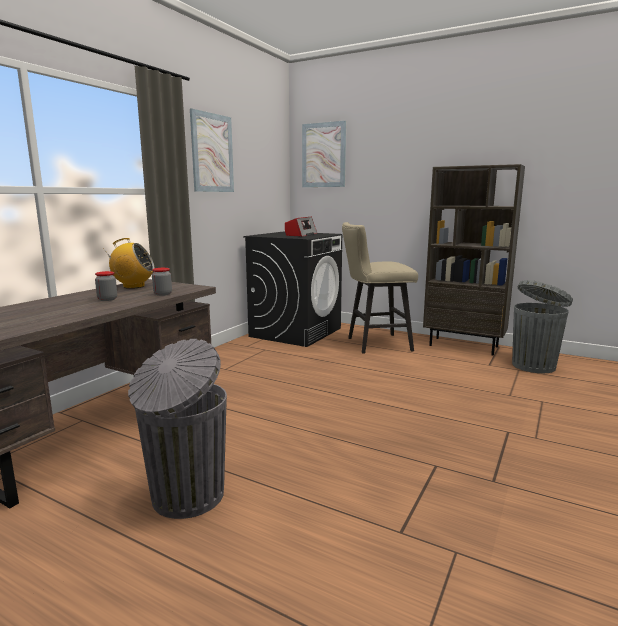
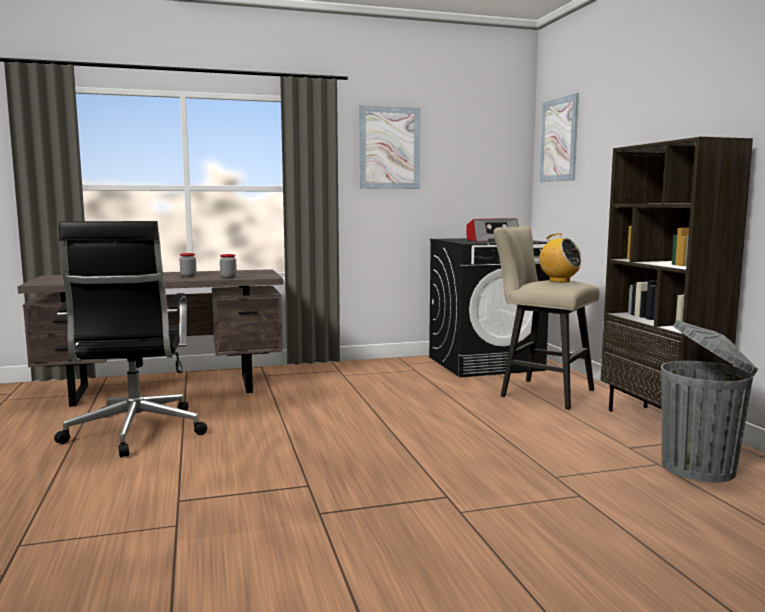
camera: 45 degrees right, 5 degrees down
(133, 286) = (238, 272): radio -> radio (559, 281)
(186, 497) = (135, 433): grey trash can -> black office chair

